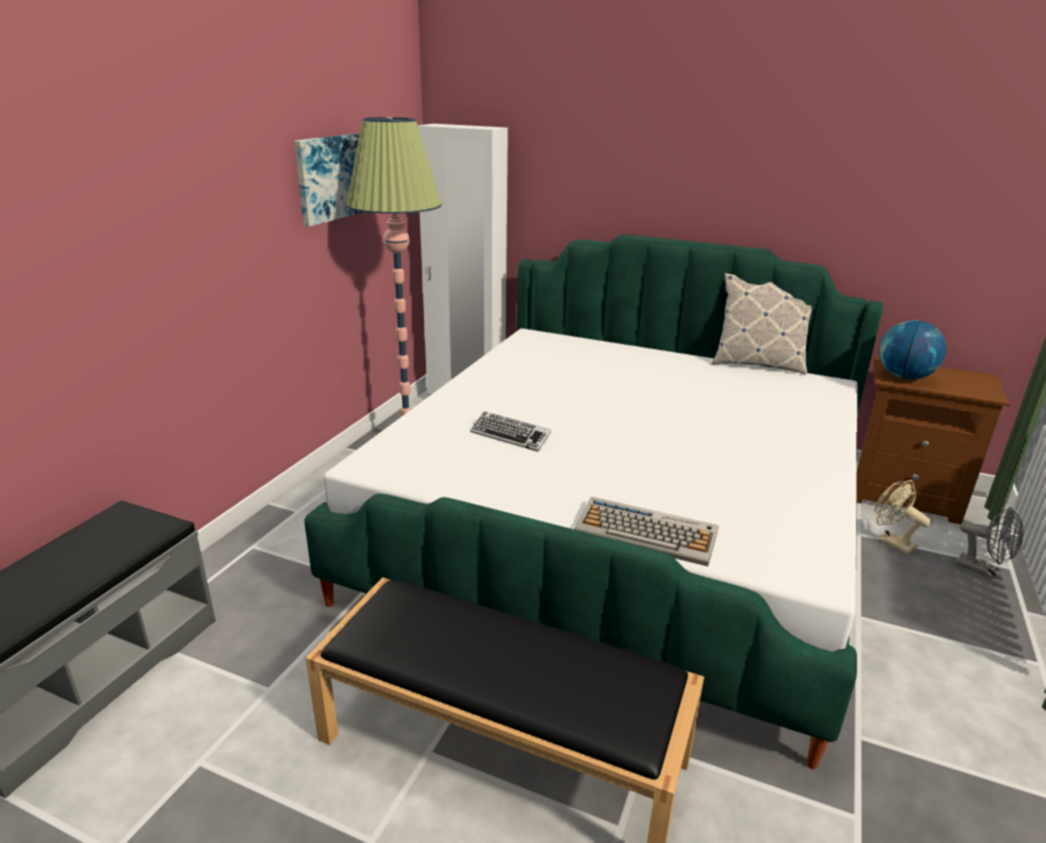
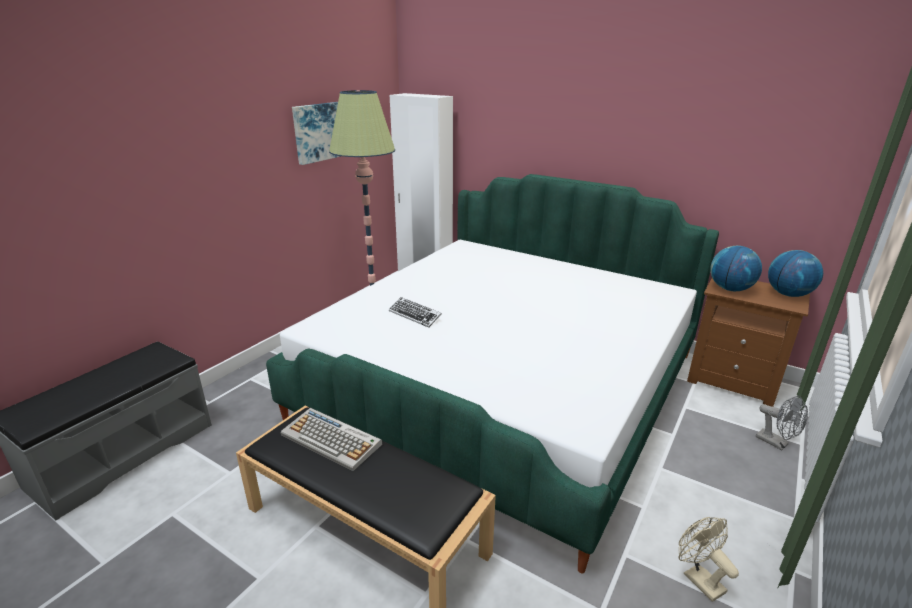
camera: 10 degrees right, 0 degrees up
(647, 533) = (478, 390): keyboard -> keyboard (332, 439)
(757, 364) = (623, 273): pillow -> none
(890, 542) = (708, 415): beige fan -> beige fan (698, 578)
(974, 380) = (788, 294): none -> globe

